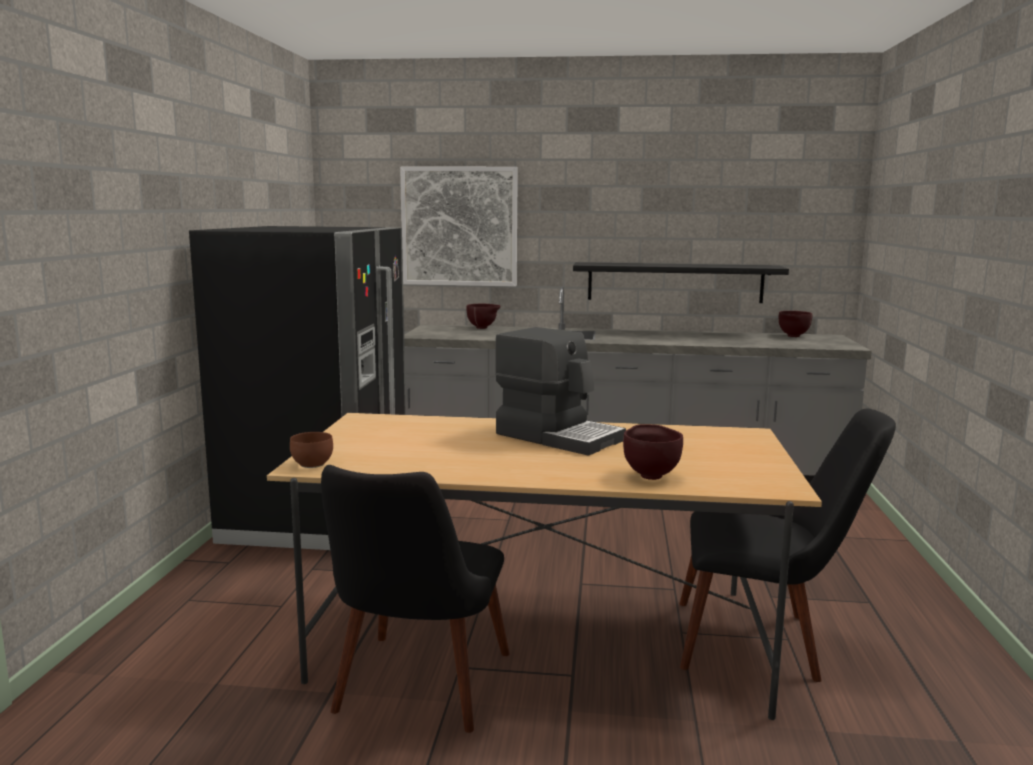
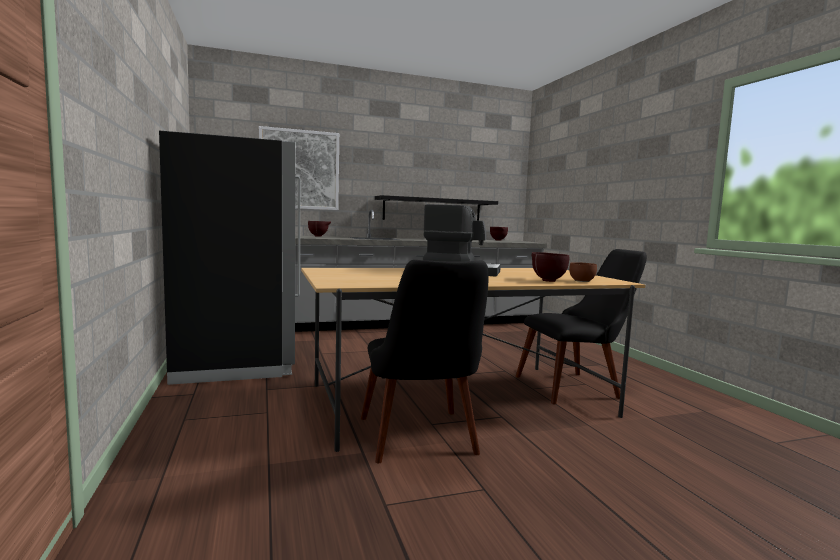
camera: 25 degrees left, 5 degrees down
(314, 464) = (338, 283): brown bowl -> brown bowl (582, 281)

